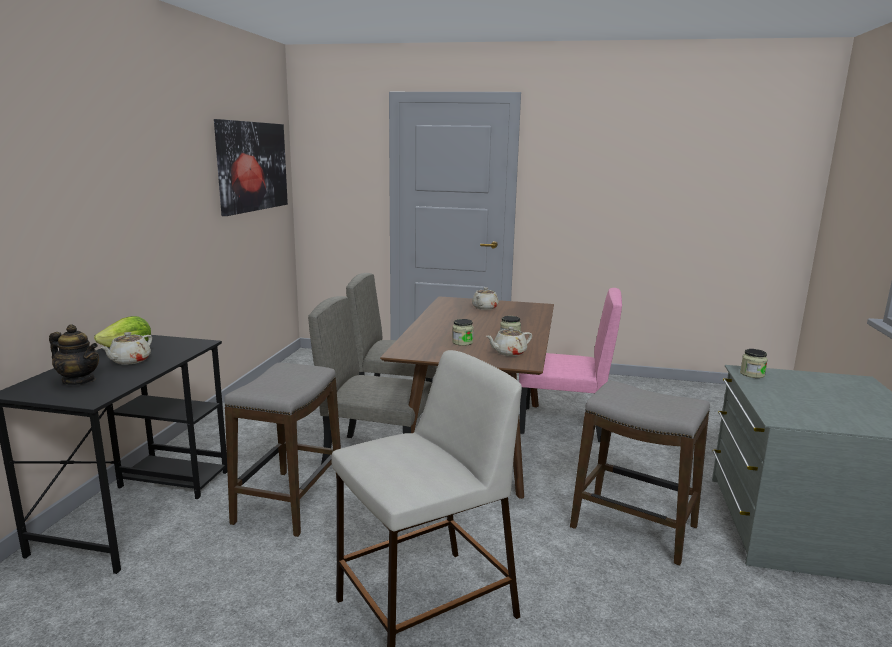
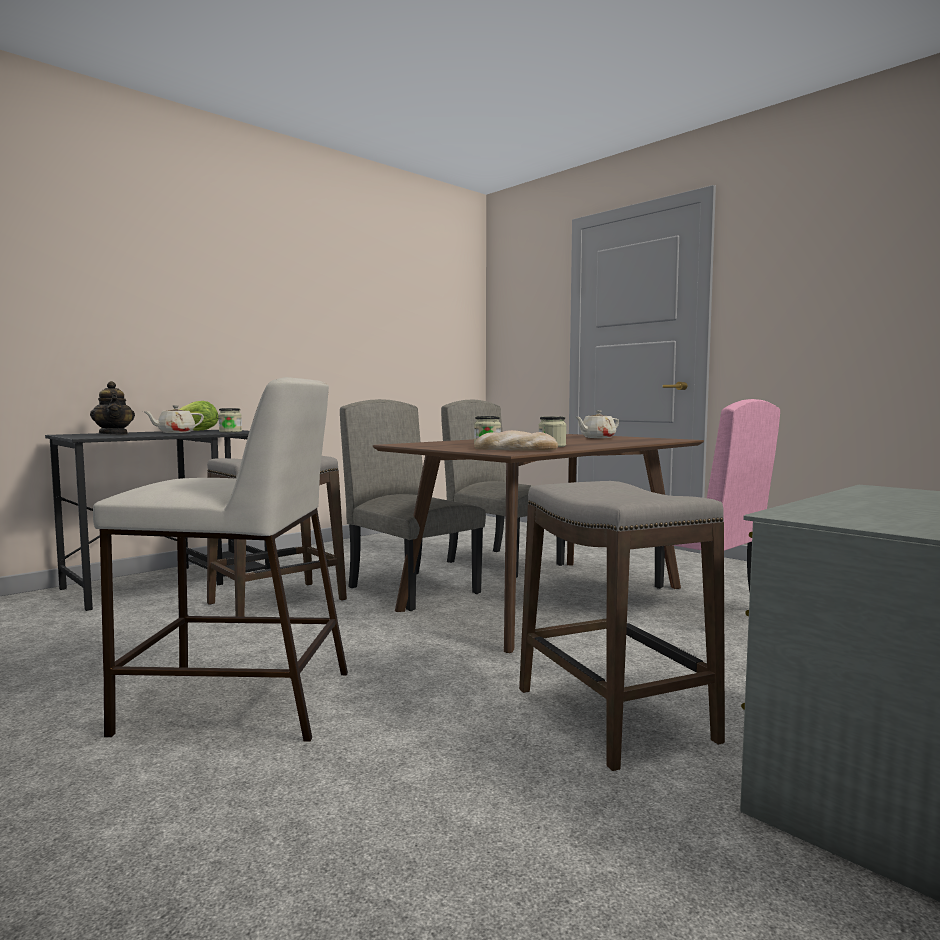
camera: 35 degrees right, 10 degrees down
(252, 166) = (420, 306): picture -> none
(508, 352) = (515, 449): beige teapot -> bread
(752, 374) = (883, 491): jar -> jar (230, 432)

